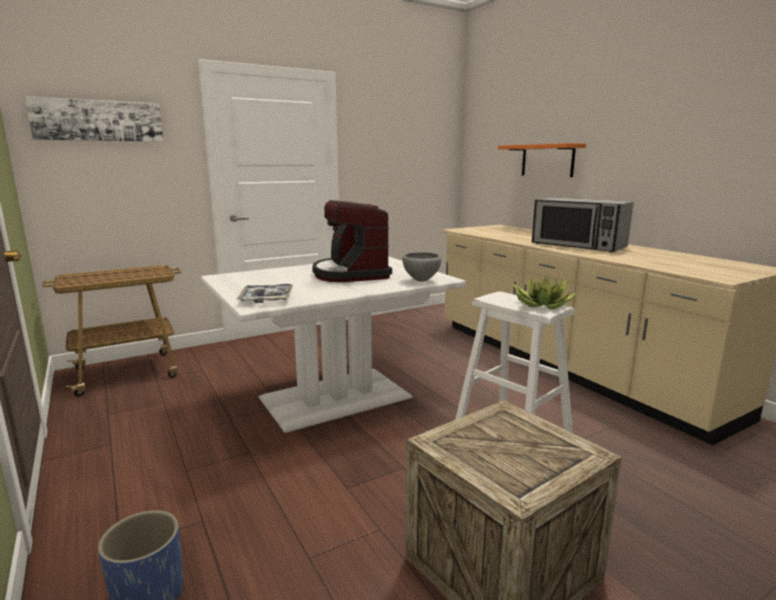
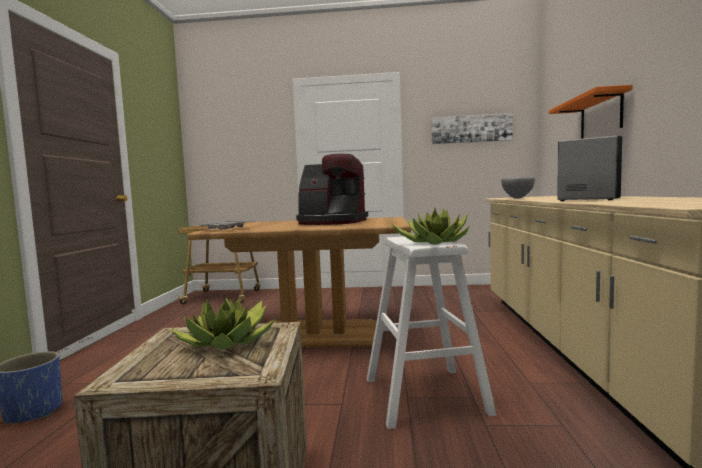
camera: 35 degrees right, 10 degrees down
(98, 120) = (229, 127): picture -> picture (471, 129)
(334, 397) = (315, 333): white dining table -> brown dining table
(351, 274) = (331, 222): coffee machine -> coffee machine turned 90 degrees counterclockwise
(421, 281) = (368, 225): grey bowl -> grey bowl (518, 198)
(504, 435) = (229, 342): none -> potted plant
(578, 245) = (589, 199): microwave -> microwave turned 135 degrees counterclockwise

